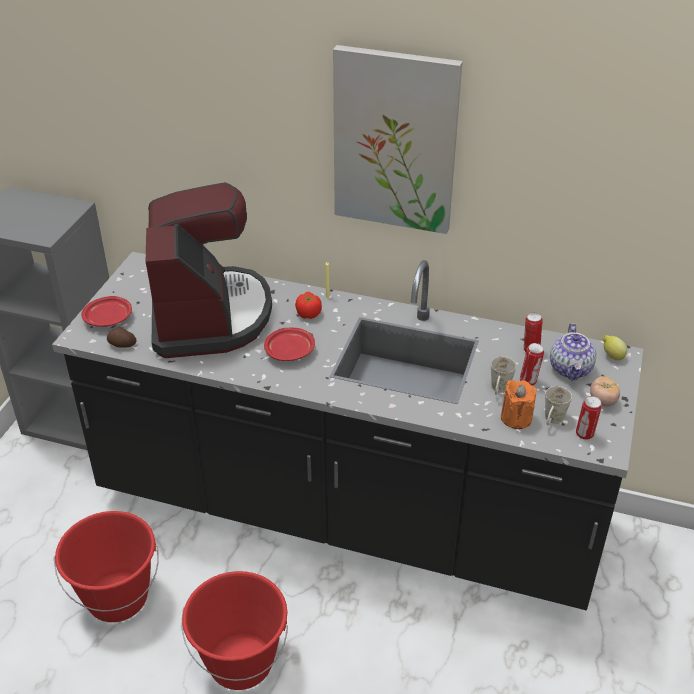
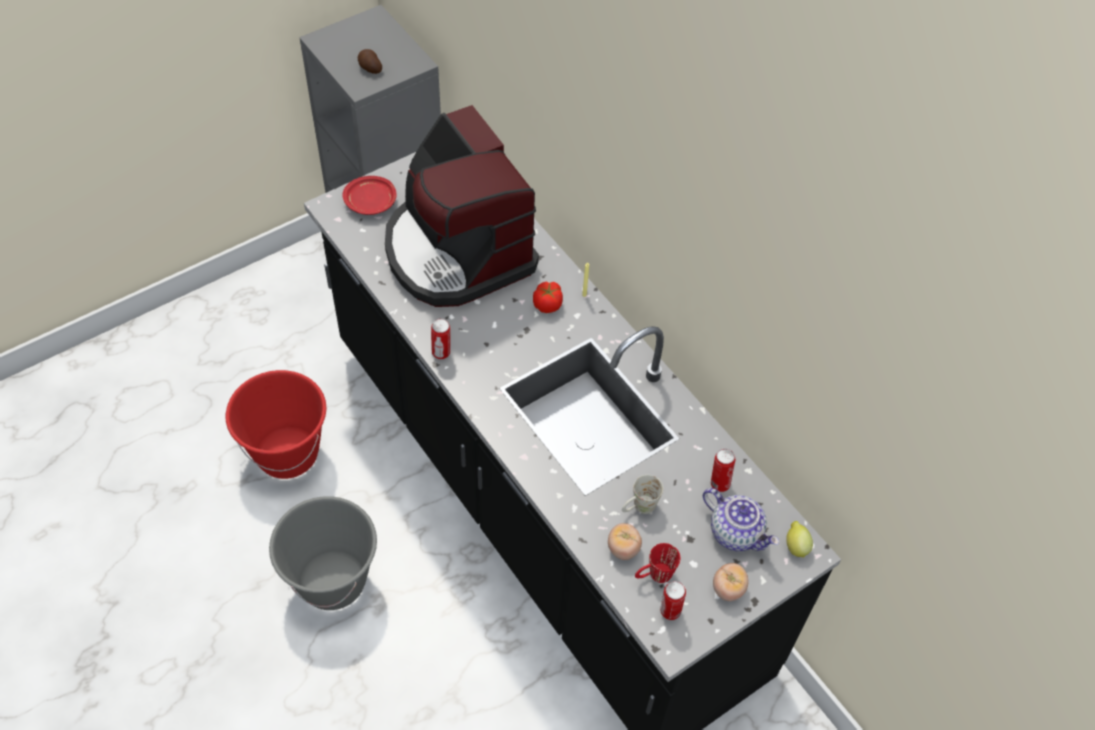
camera: 35 degrees right, 15 degrees up
(122, 345) = (357, 239): potato -> potato (369, 68)
(209, 316) = (457, 251): coffee machine -> coffee machine turned 120 degrees clockwise
(241, 662) = (333, 581): red bucket -> grey bucket
(290, 351) = (491, 337): red plate -> none
(395, 140) = (670, 188): picture -> none
(516, 418) = (623, 548): orange candle -> tomato
(529, 381) = (679, 517): can -> can (441, 353)
(552, 421) = (654, 576): white mug -> red mug
(571, 369) = (736, 532): teapot -> teapot turned 90 degrees counterclockwise

